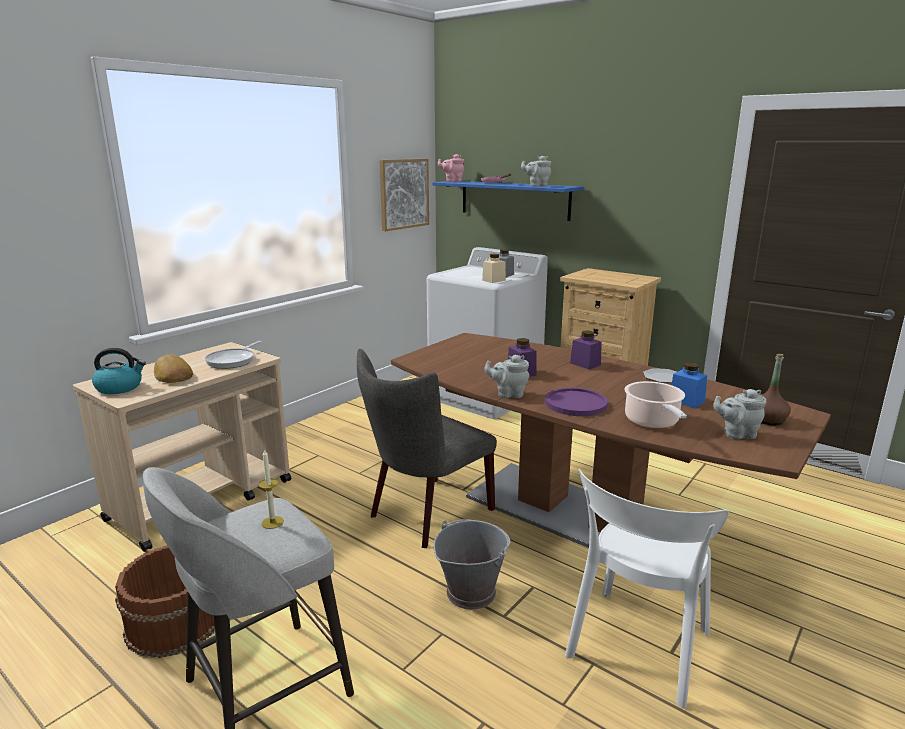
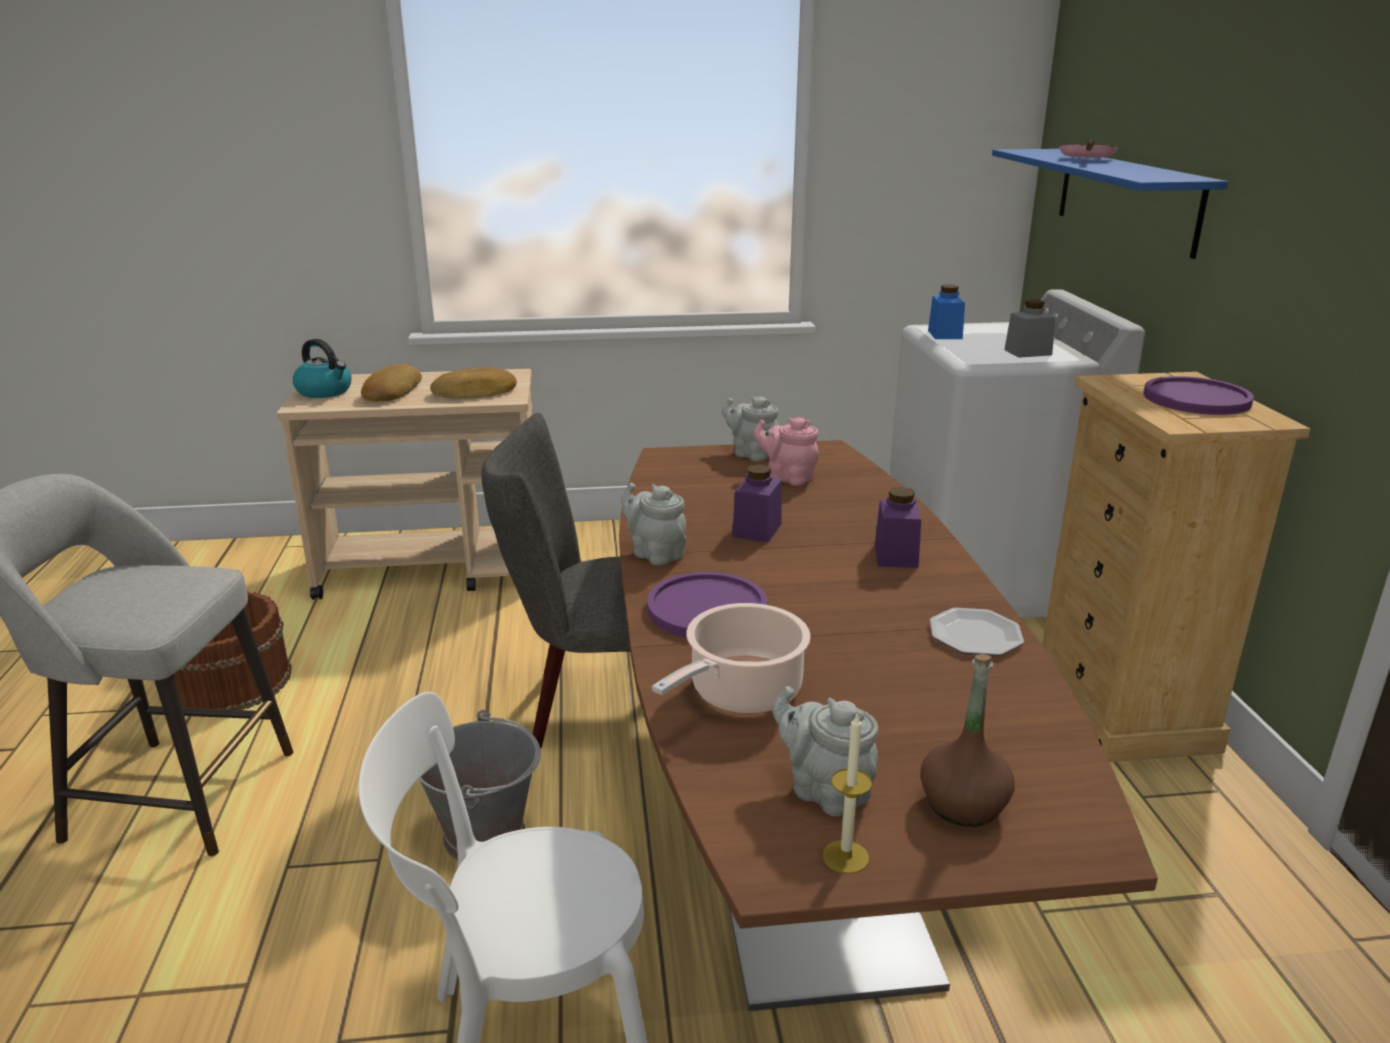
camera: 45 degrees right, 5 degrees up
(233, 360) = (476, 392): frying pan -> bread
(272, 522) = (163, 591): candle -> candle (845, 857)
(403, 194) = (946, 168): picture -> none
(452, 181) = (1037, 150): pink teapot -> pink teapot (787, 477)
(493, 280) = (980, 357): beige jar -> none
(537, 186) = (1122, 171): grey teapot -> grey teapot (751, 453)
(612, 276) = (1196, 398): none -> purple plate
(686, 401) = (898, 692): blue jar -> blue jar (945, 334)

